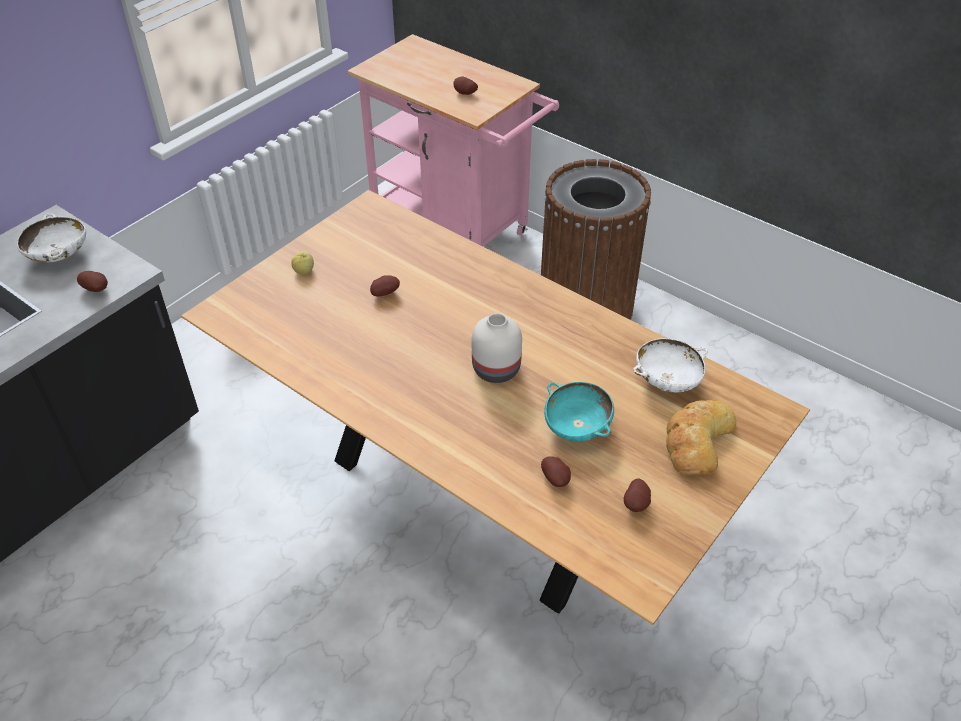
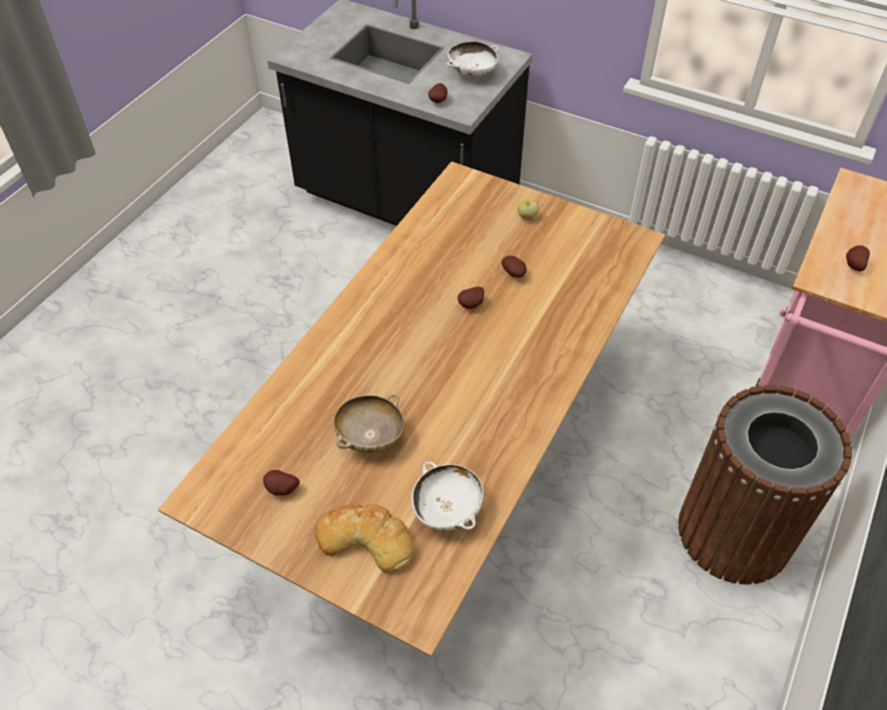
camera: 80 degrees right, 5 degrees up
(495, 369) = (433, 366): white vase -> none
(556, 479) = (305, 426): potato -> potato (472, 305)
(577, 427) = (370, 436): turquoise bowl -> beige bowl

